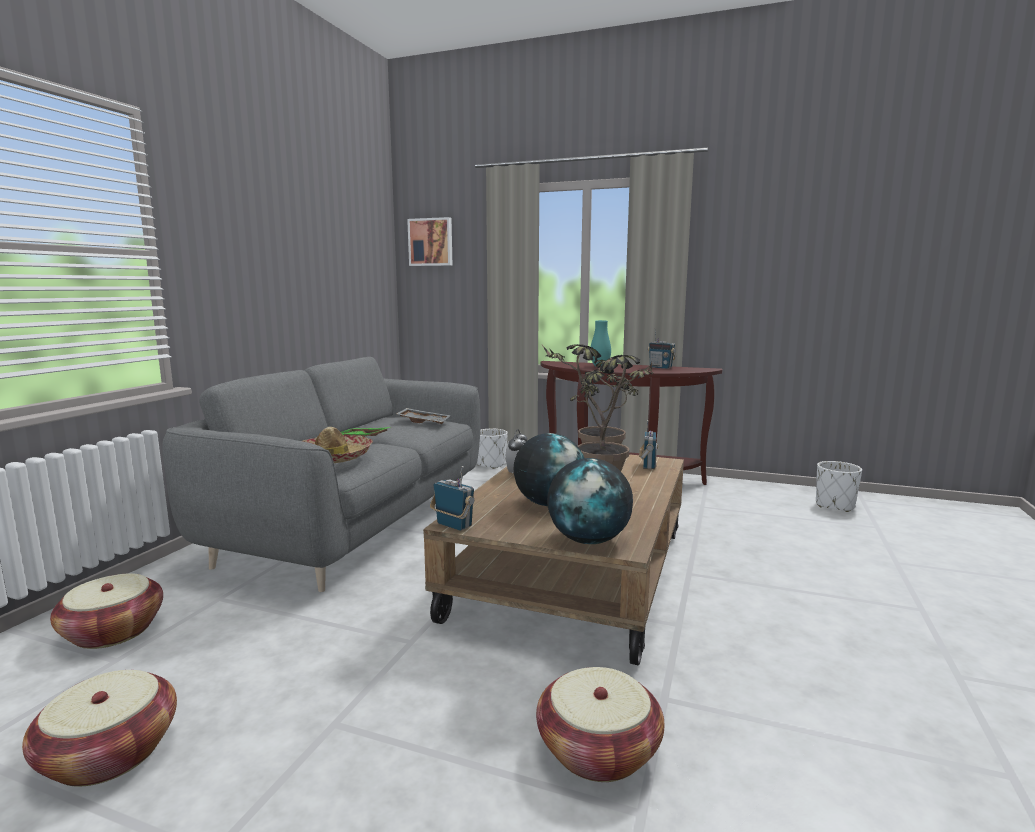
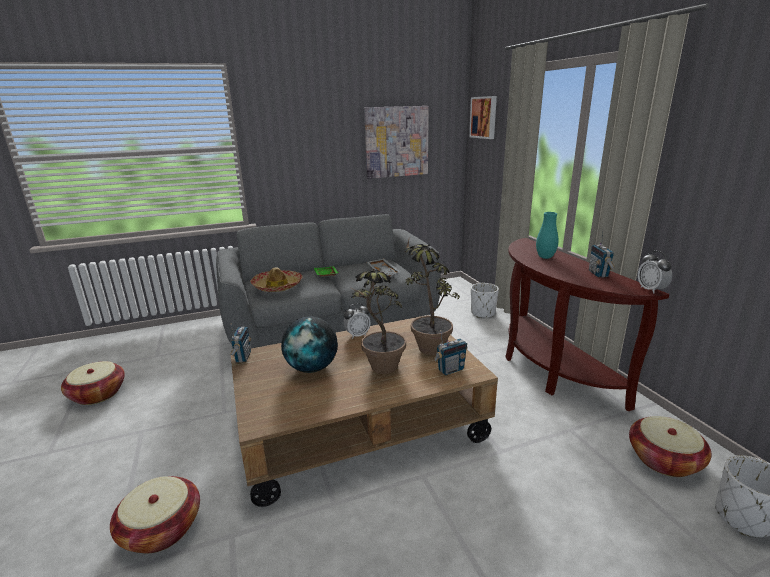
camera: 50 degrees right, 10 degrees up
(113, 631) = (176, 342): basket -> basket (663, 460)
(340, 266) = (396, 142): none -> picture
(589, 540) = (259, 406): globe -> none
(710, 368) = (651, 290): none -> alarm clock

